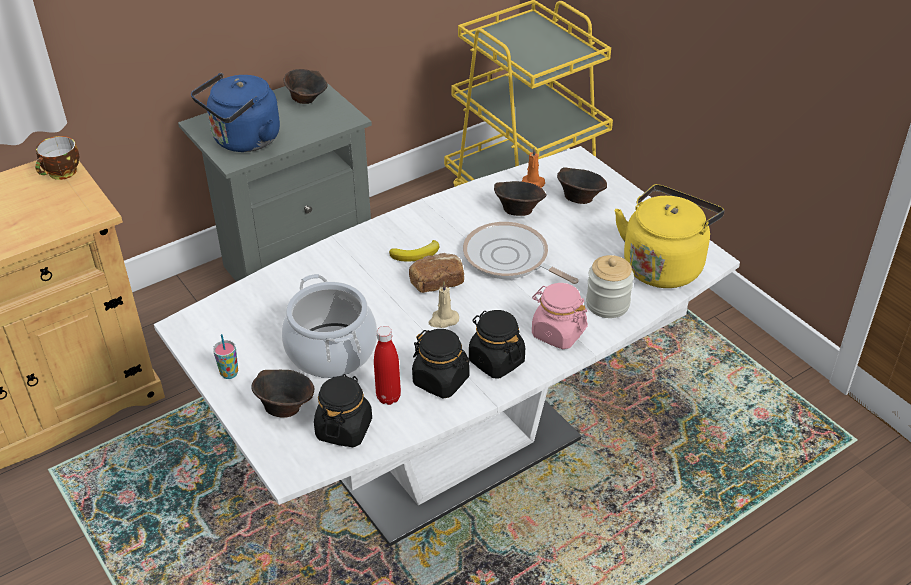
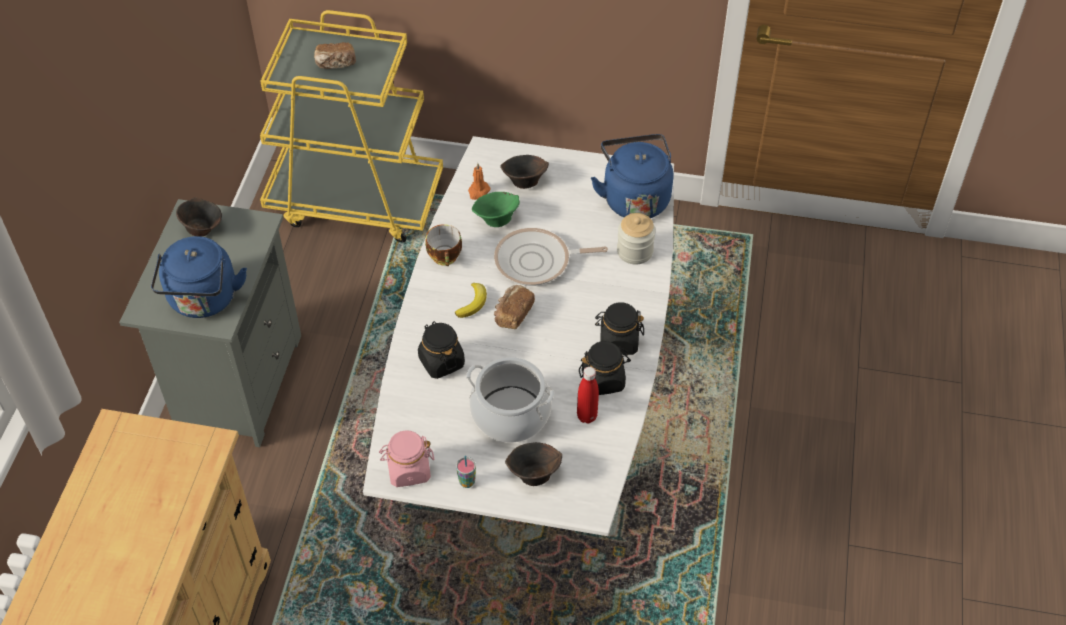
camera: 45 degrees left, 10 degrees up
(62, 173) = (131, 433): cup -> cup (446, 257)
(344, 429) = (588, 458): black jar -> black jar (441, 362)
(443, 320) = (551, 338): beige candle -> none
(518, 210) = (496, 219): brown bowl -> green bowl
(533, 45) = (336, 64): none -> bread
(558, 333) = (630, 294): pink jar -> pink jar (408, 470)
(664, 265) = (634, 197): yellow kettle -> blue kettle

